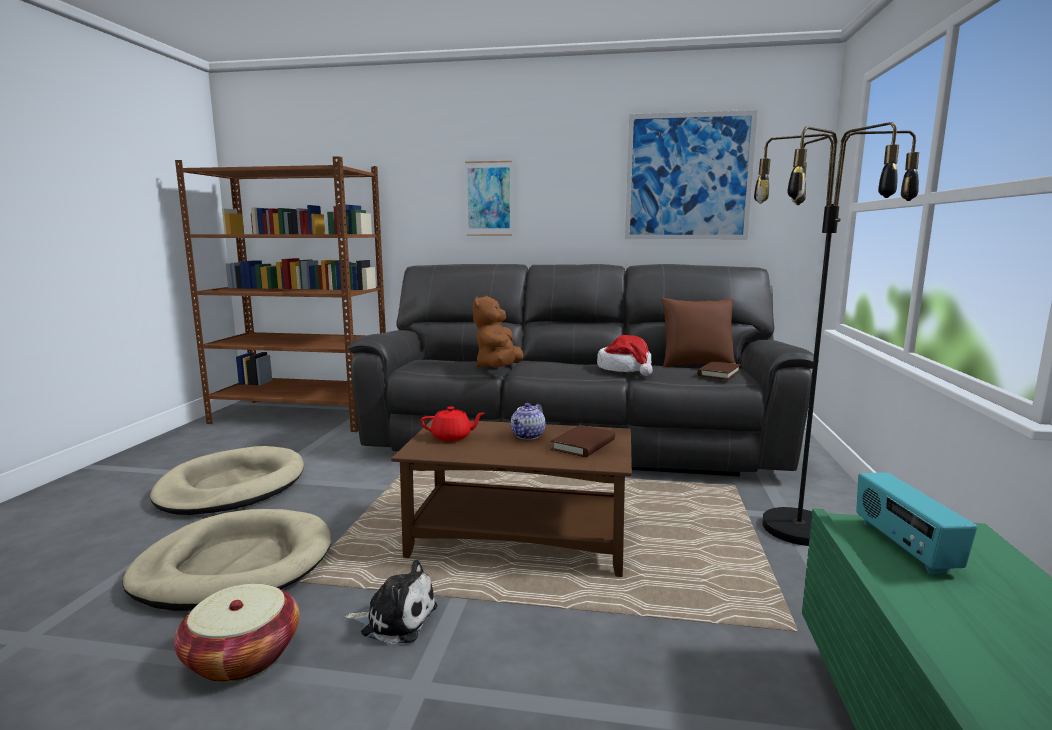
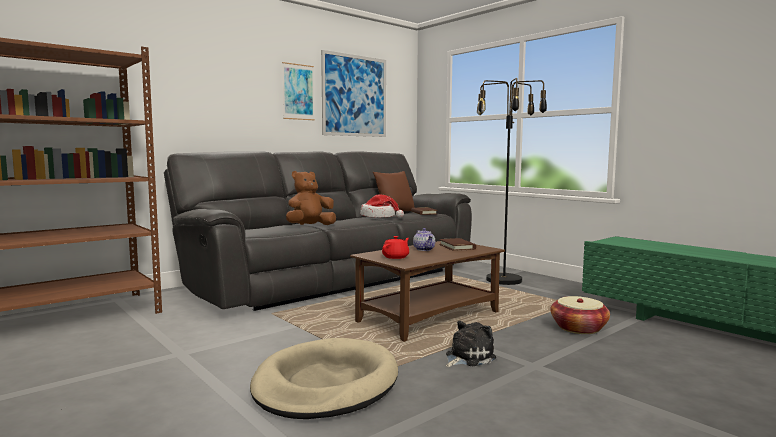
camera: 50 degrees left, 5 degrees down
(232, 486) = (168, 365): beige dog bed -> none
(242, 656) = (451, 397): basket -> basket (578, 328)
(489, 199) = (227, 99): picture -> picture (298, 92)
(499, 368) = (310, 226): brown plush toy -> brown plush toy turned 90 degrees clockwise
(903, 546) = (622, 243): radio -> none

